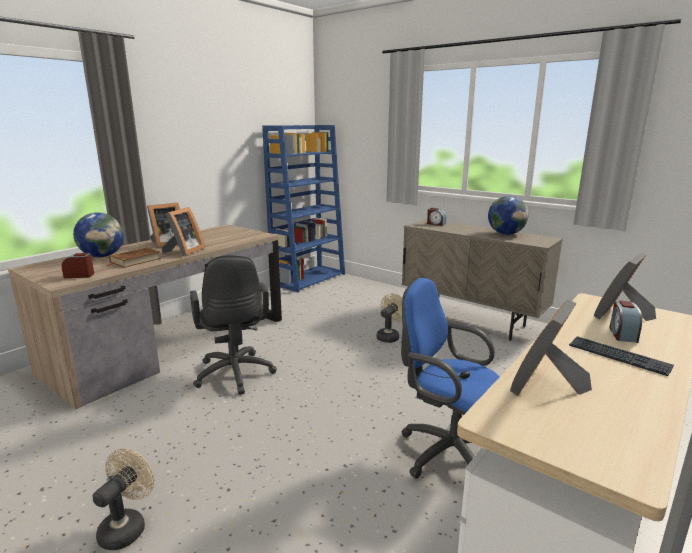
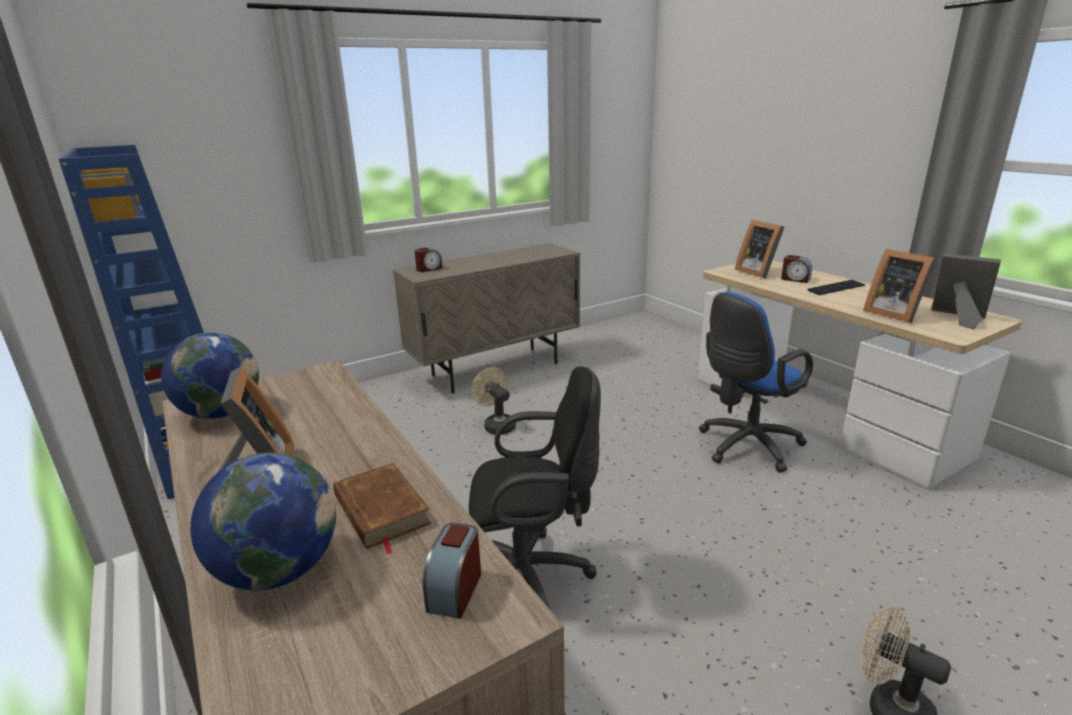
camera: 70 degrees left, 5 degrees up
(184, 251) = (363, 450): picture frame -> picture frame (958, 318)
(505, 234) = (513, 254): globe -> globe (221, 413)

